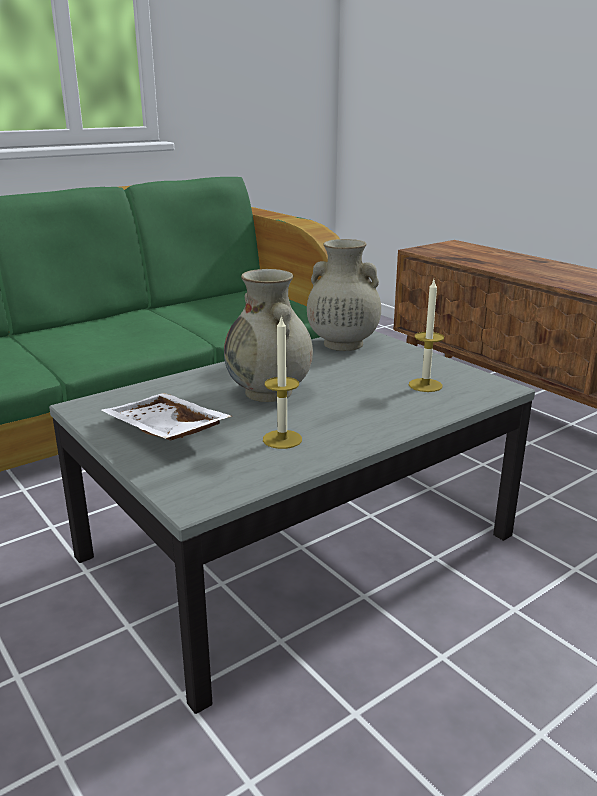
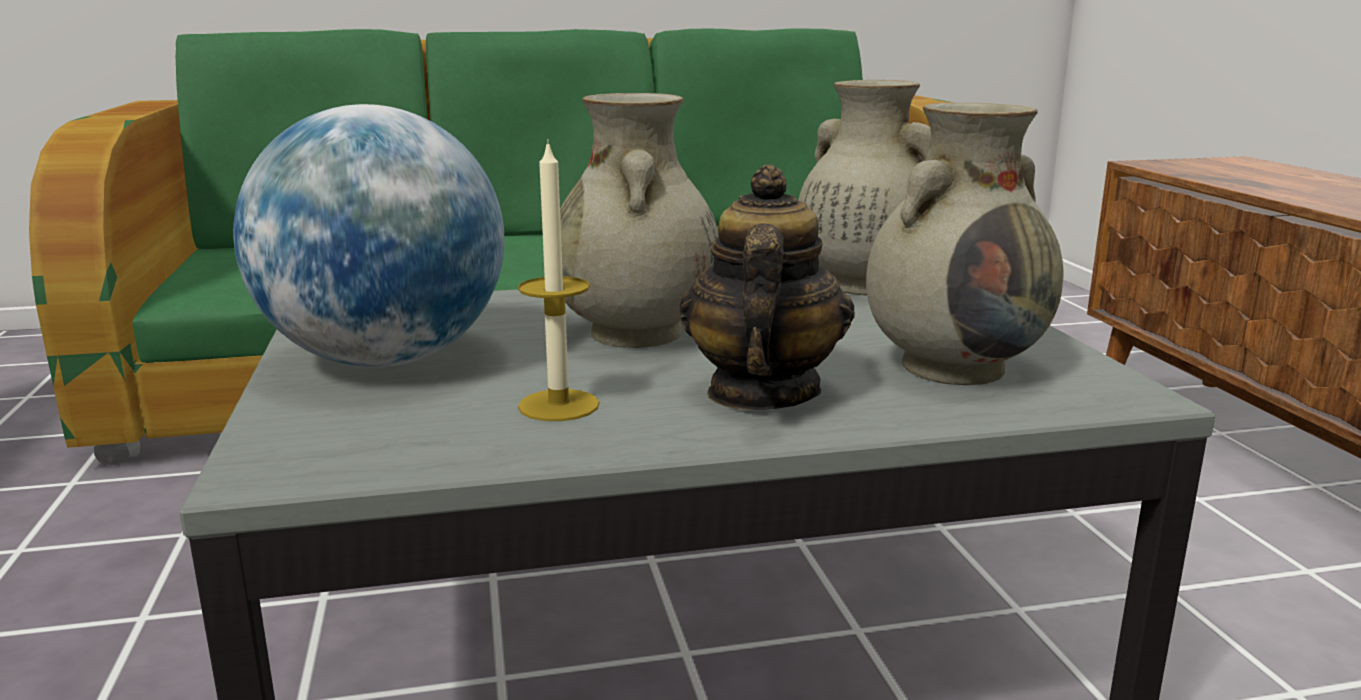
camera: 25 degrees right, 5 degrees down
(163, 432) = (385, 360): white tray -> globe
(362, 414) = (761, 393): none -> teapot
(425, 385) = (955, 367): candle -> beige vase

